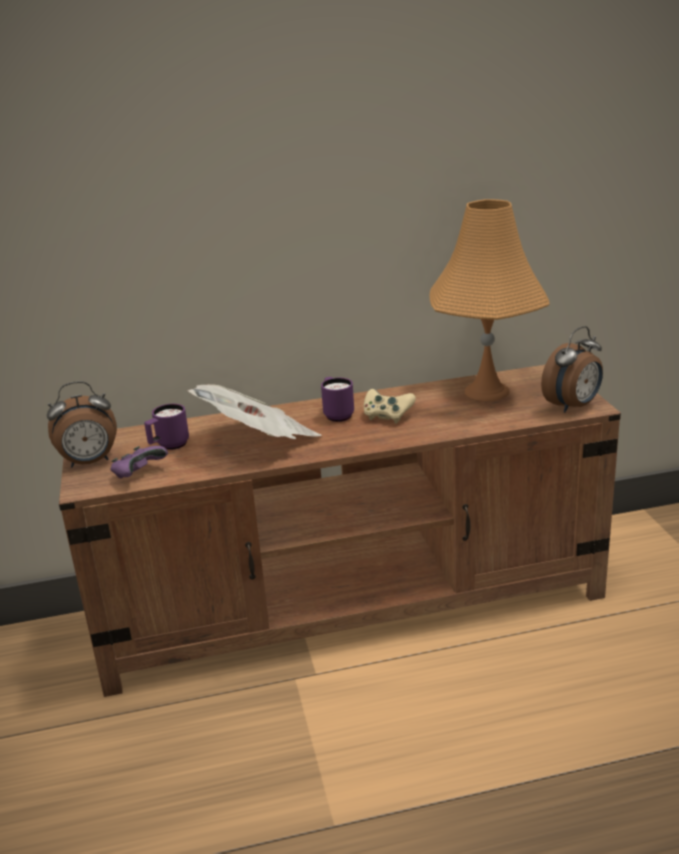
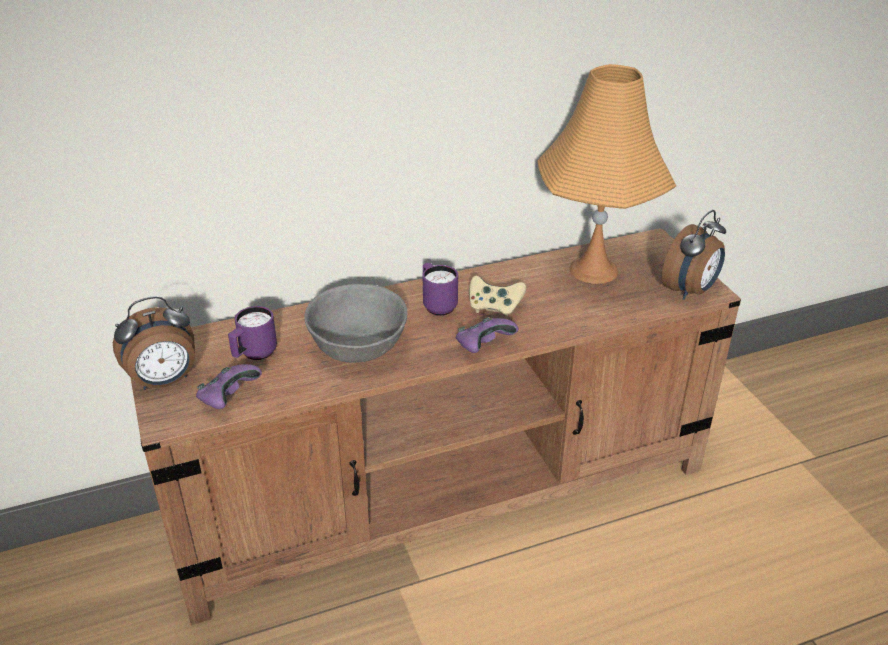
camera: 10 degrees left, 10 degrees up
(259, 441) = (359, 346): newspaper -> grey bowl
(369, 443) = (483, 346): none -> purple game controller

